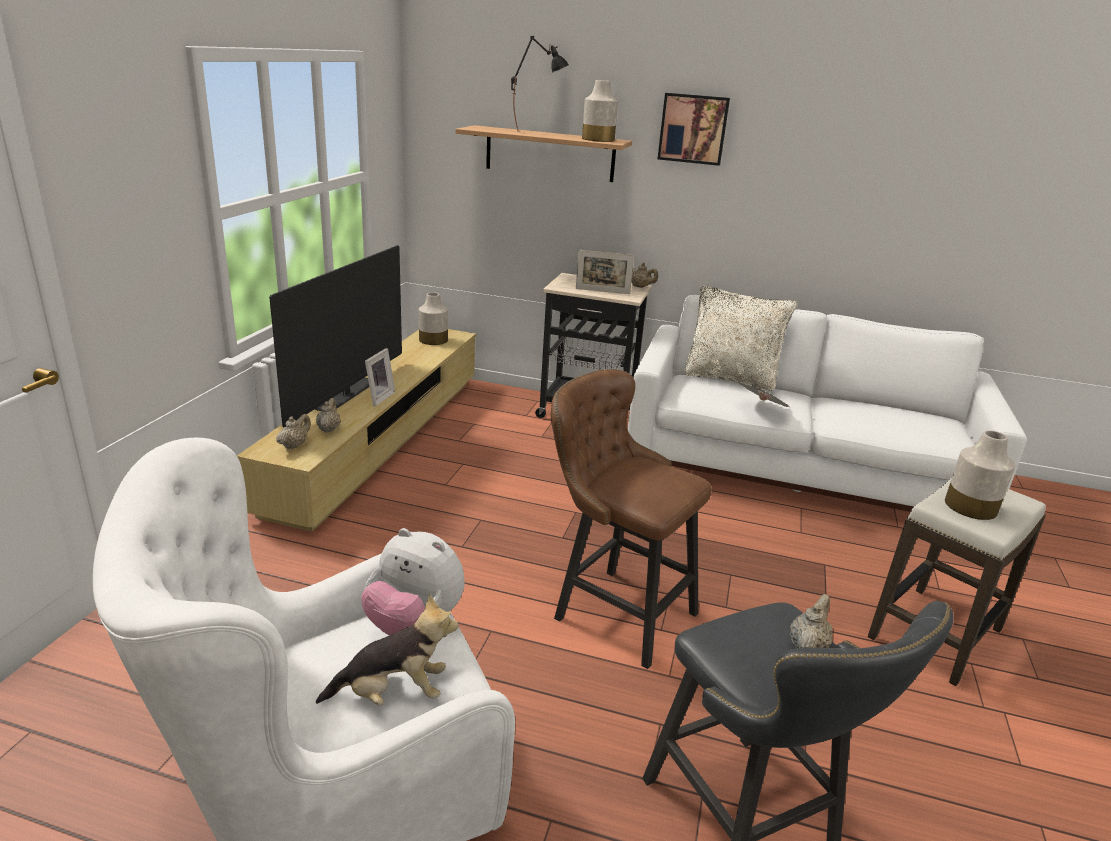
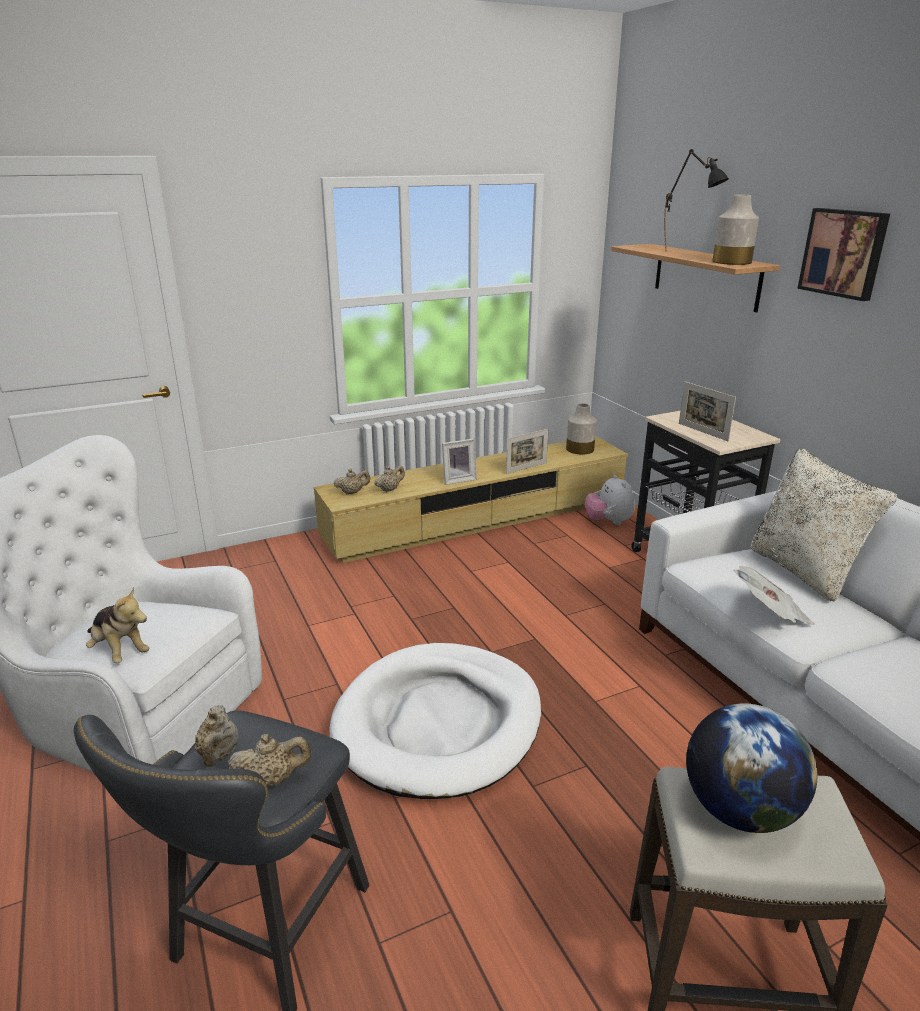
camera: 50 degrees right, 0 degrees up
(347, 395) = (441, 471): television -> none
(414, 621) = (189, 619): plush toy -> plush toy (608, 522)
(419, 369) = (526, 468): none -> picture frame
(612, 608) = (438, 723): brown stool -> white dog bed
(640, 287) = (759, 437): beige teapot -> beige teapot (219, 754)
(970, 506) = (739, 810): beige vase -> globe

